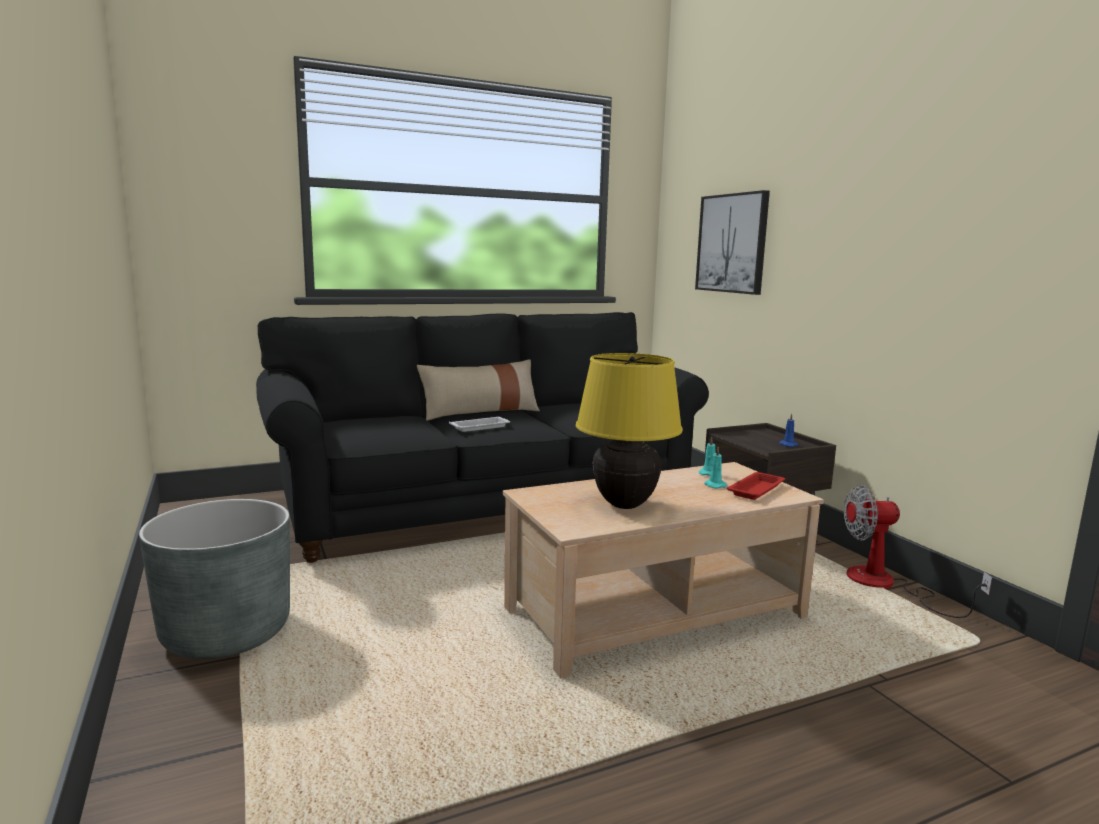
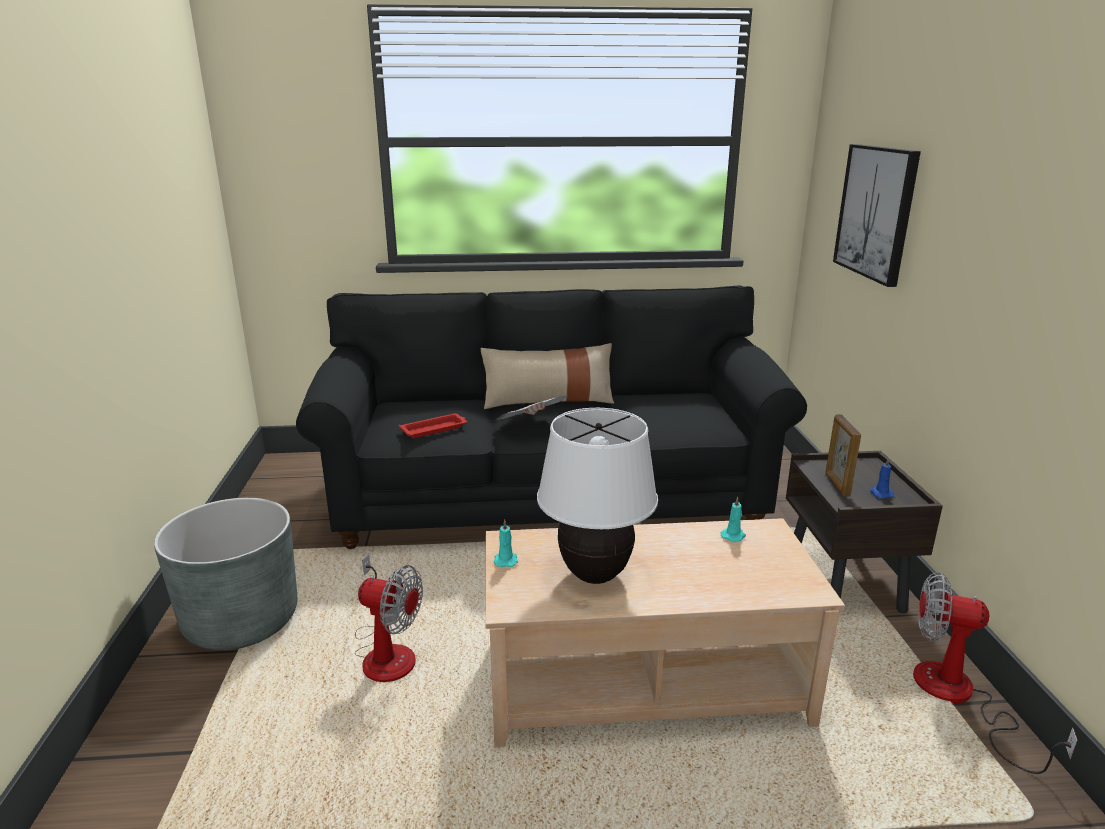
camera: 20 degrees right, 10 degrees up
(405, 631) = (386, 652): none -> fan
(481, 427) = (530, 426): white tray -> newspaper
(625, 504) = (595, 576): yellow table lamp -> white table lamp
(714, 485) = (723, 558): turquoise candle -> turquoise candle (505, 560)
(753, 443) = (837, 485): none -> picture frame
(756, 489) = (770, 574): red tray -> red tray (435, 429)

